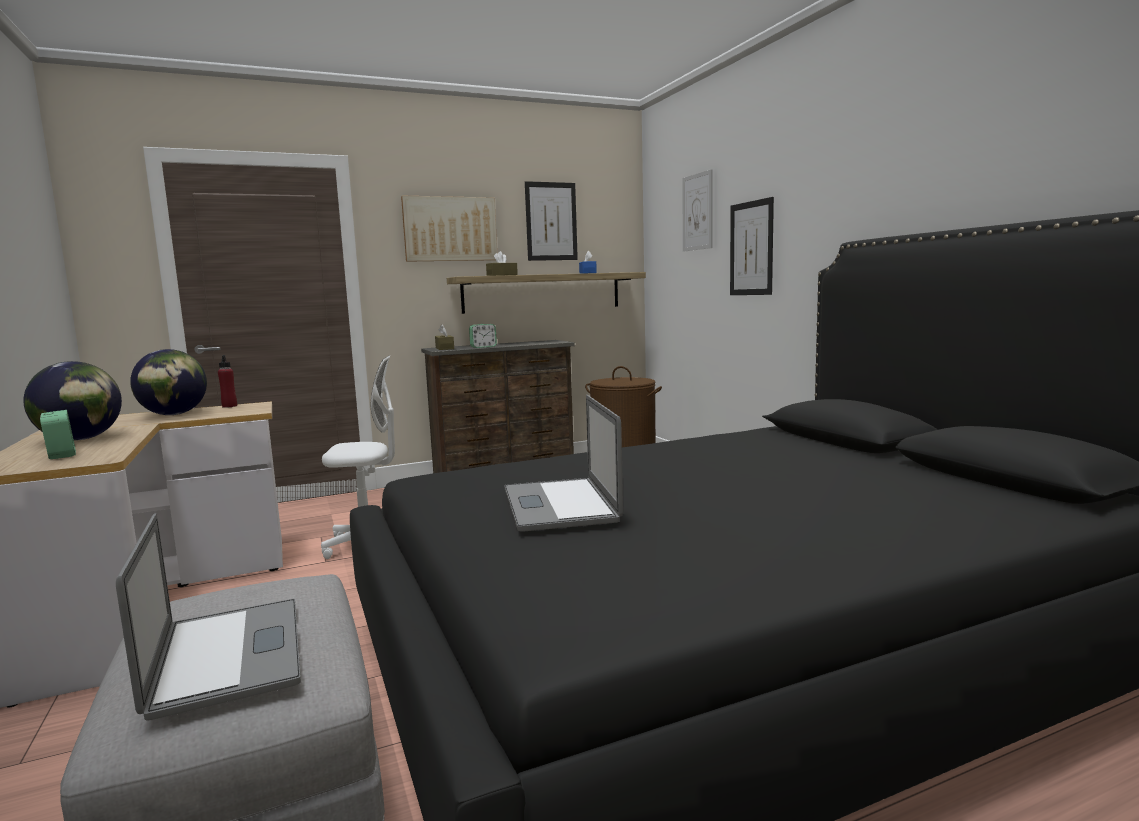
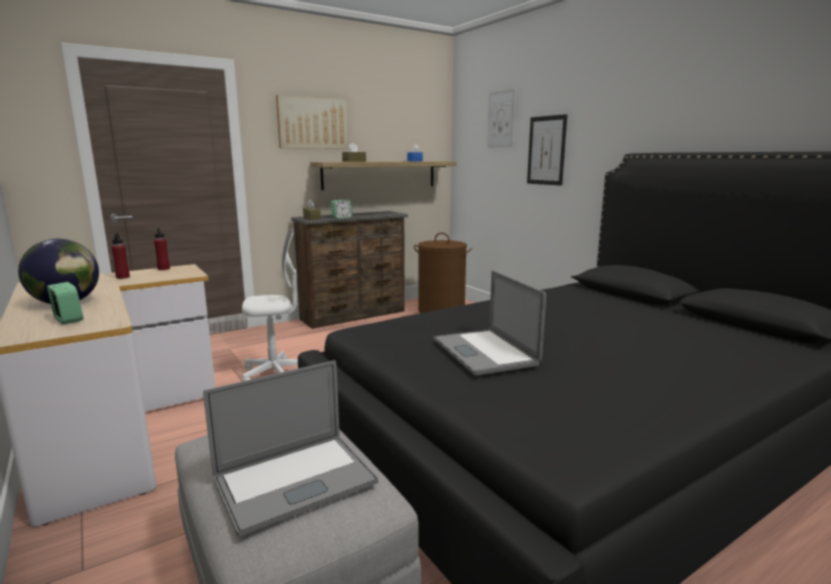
camera: 10 degrees left, 5 degrees up
(174, 414) = (122, 277): globe -> red bottle
(228, 654) = (295, 481): laptop -> laptop turned 90 degrees clockwise
(551, 221) = (387, 119): picture -> none

